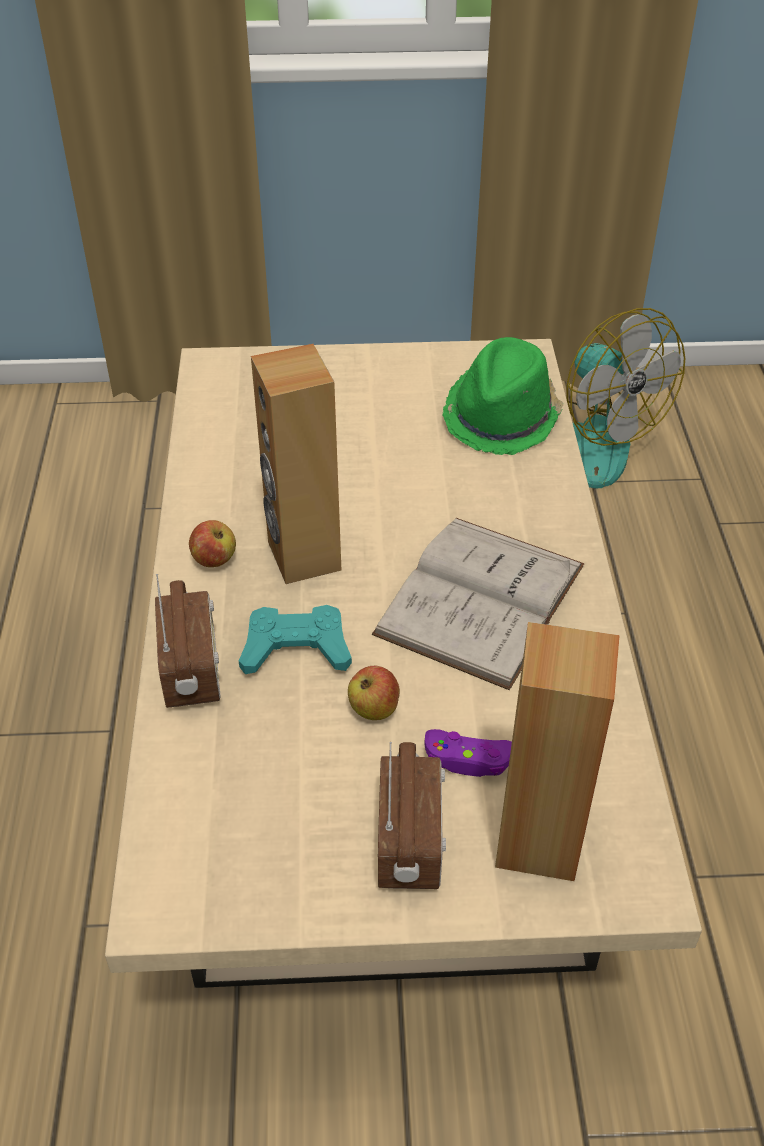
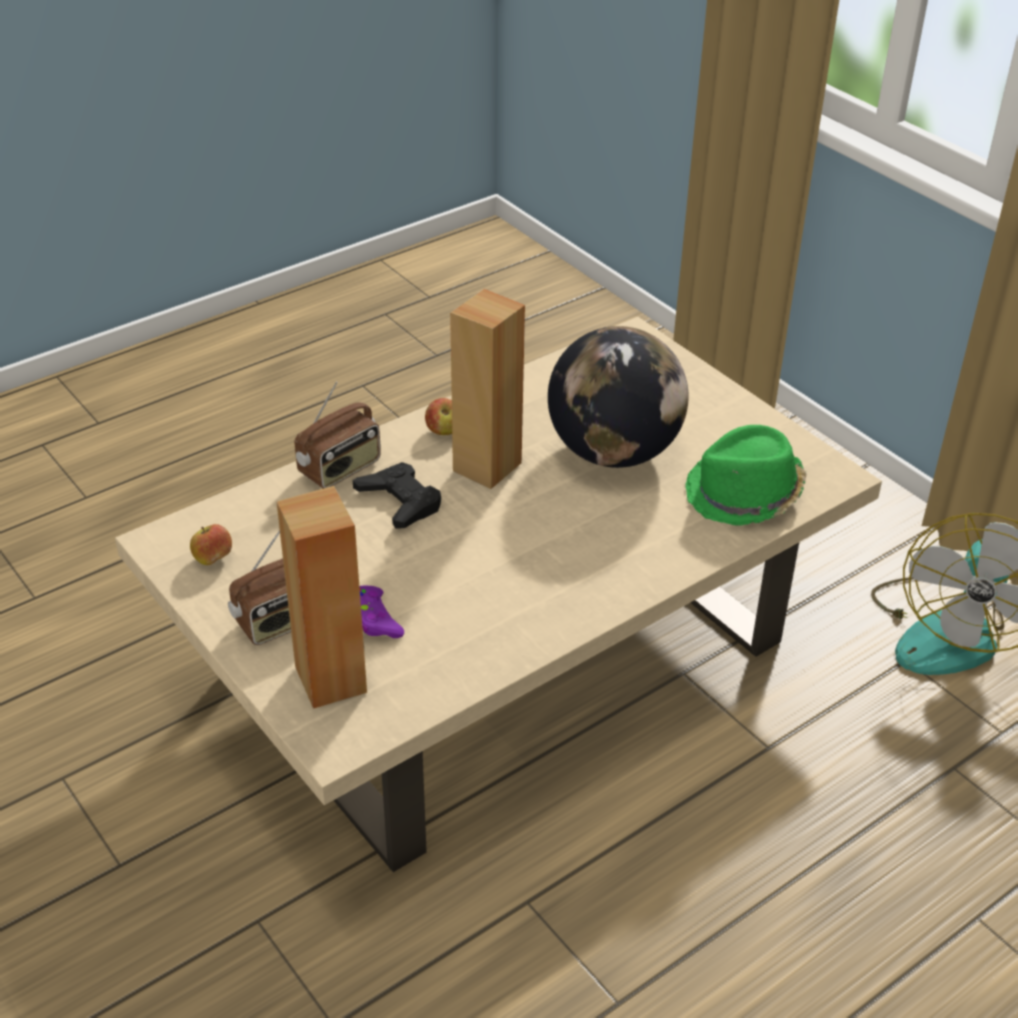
camera: 55 degrees right, 5 degrees down
(296, 648) = (400, 501): turquoise game controller -> black game controller
(368, 462) = (613, 453): none -> globe
(374, 709) = (379, 558): apple -> apple (213, 559)
(480, 599) = (529, 565): white book -> none

